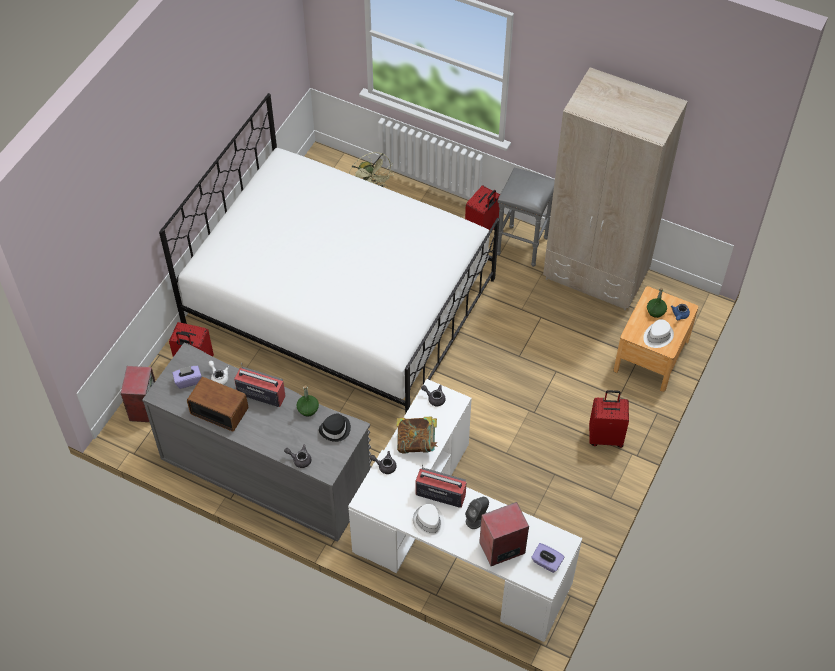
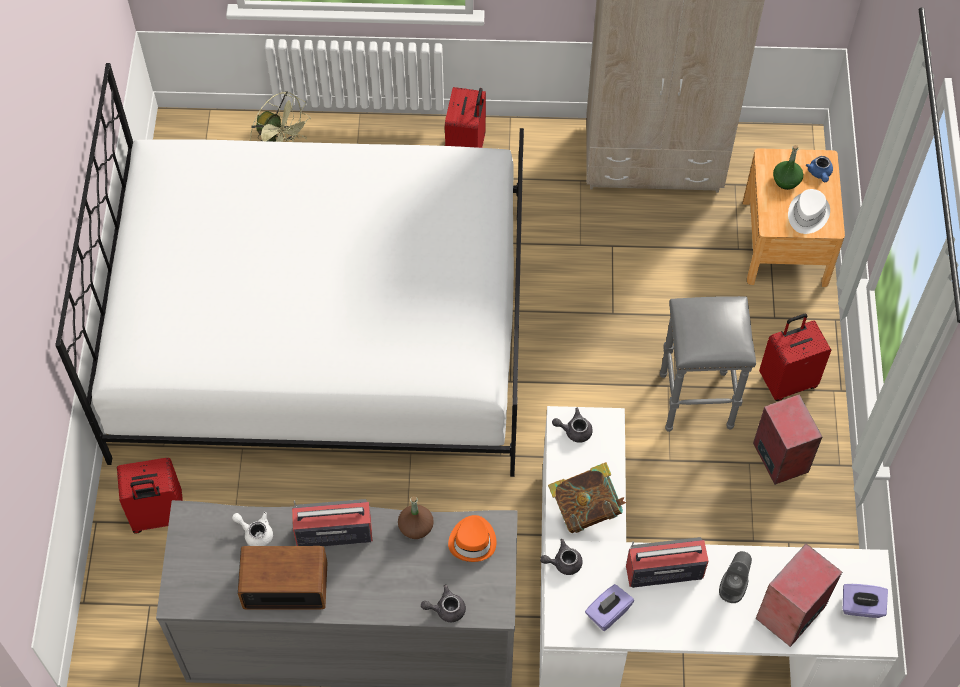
camera: 25 degrees left, 5 degrees up
(144, 407) = (115, 612): speaker -> speaker (779, 457)
(188, 381) = (211, 558): purple tissue box -> purple tissue box (608, 612)
(308, 409) = (415, 527): green bottle -> brown bottle
(335, 429) = (473, 541): black hat -> orange hat
(429, 522) = (671, 620): white hat -> none
(523, 245) = (534, 151): grey stool -> grey stool (697, 399)

